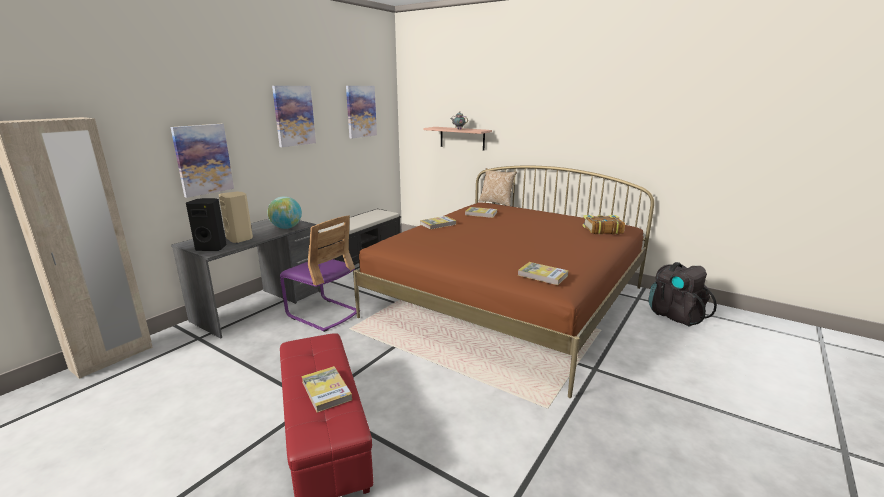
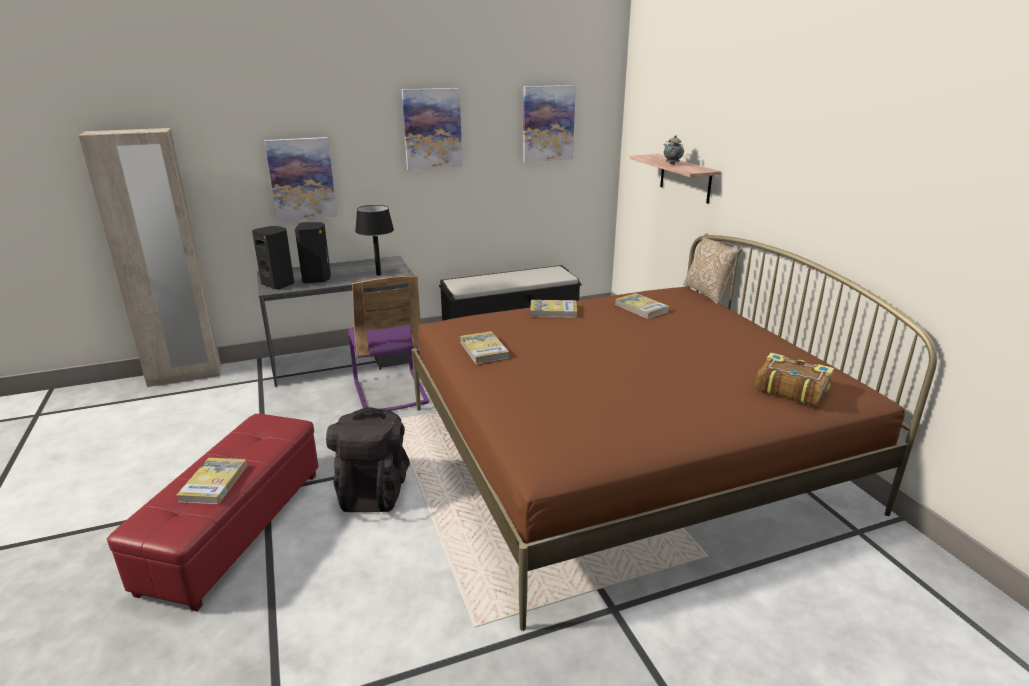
camera: 35 degrees right, 5 degrees up
(240, 239) = (317, 279): beige speaker -> black speaker
(286, 228) = (378, 275): globe -> black table lamp
(542, 275) = (547, 434): book -> book (484, 350)
(675, 315) = (891, 591): black backpack -> black backpack (373, 491)

